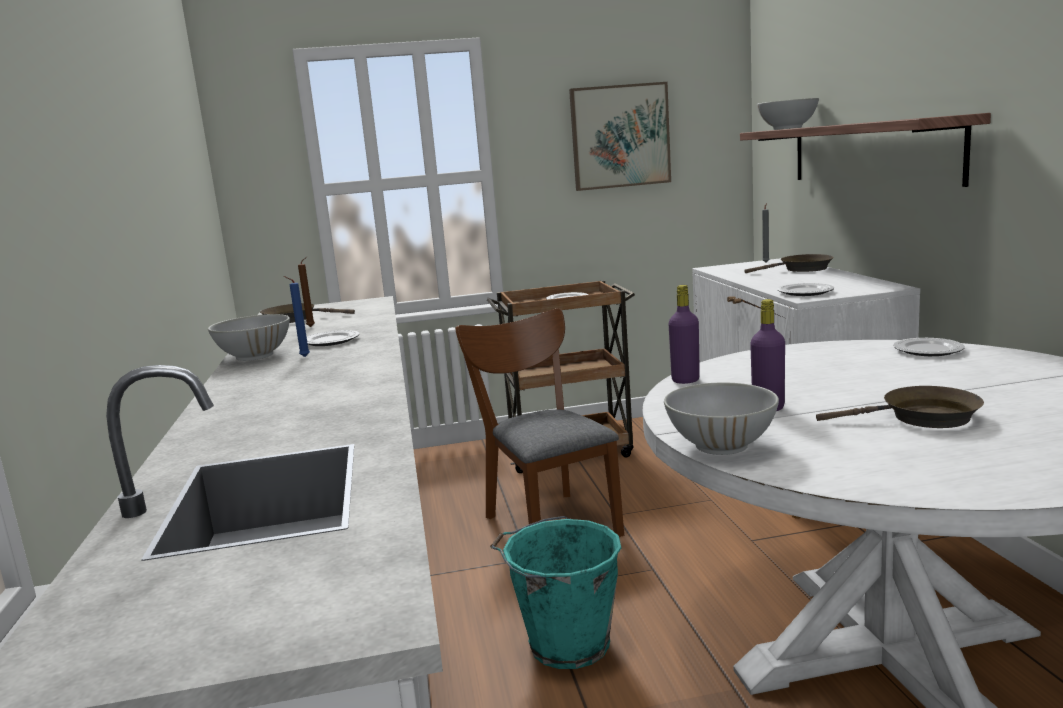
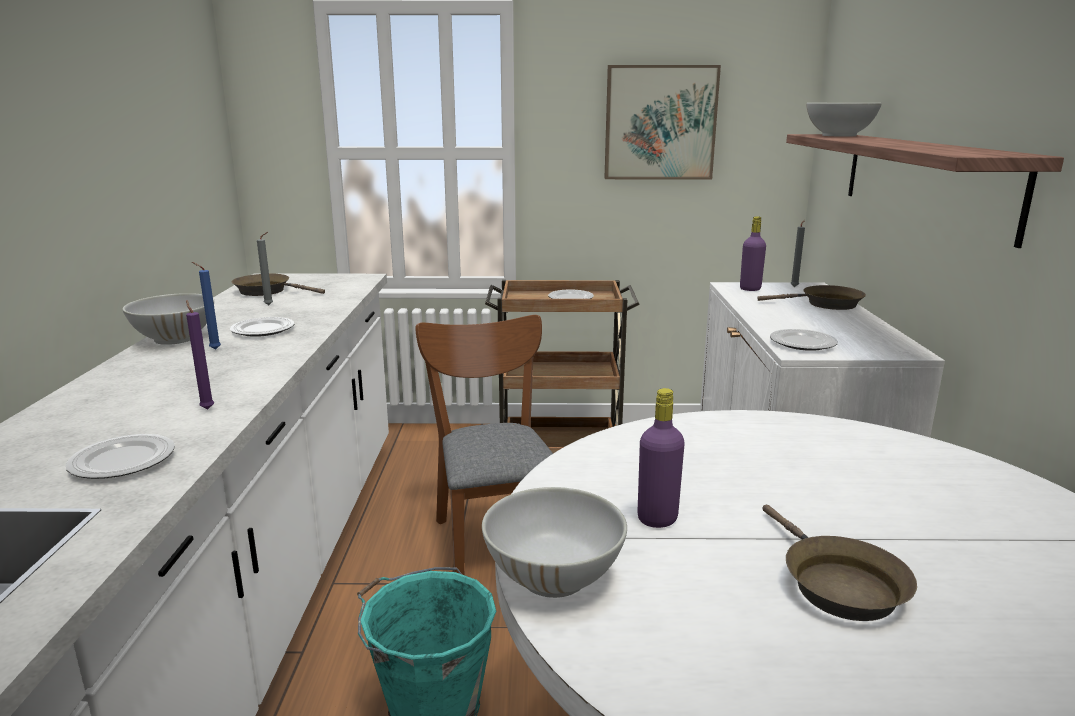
camera: 10 degrees right, 5 degrees up
(312, 326) = (270, 305): brown candle -> grey candle
(355, 387) = (207, 408): none -> purple candle
(685, 380) = (598, 448): purple bottle -> purple bottle (750, 289)
(922, 418) = (836, 584): brown frying pan -> brown frying pan turned 60 degrees clockwise
(928, 350) = (918, 454): plate -> plate (124, 461)

